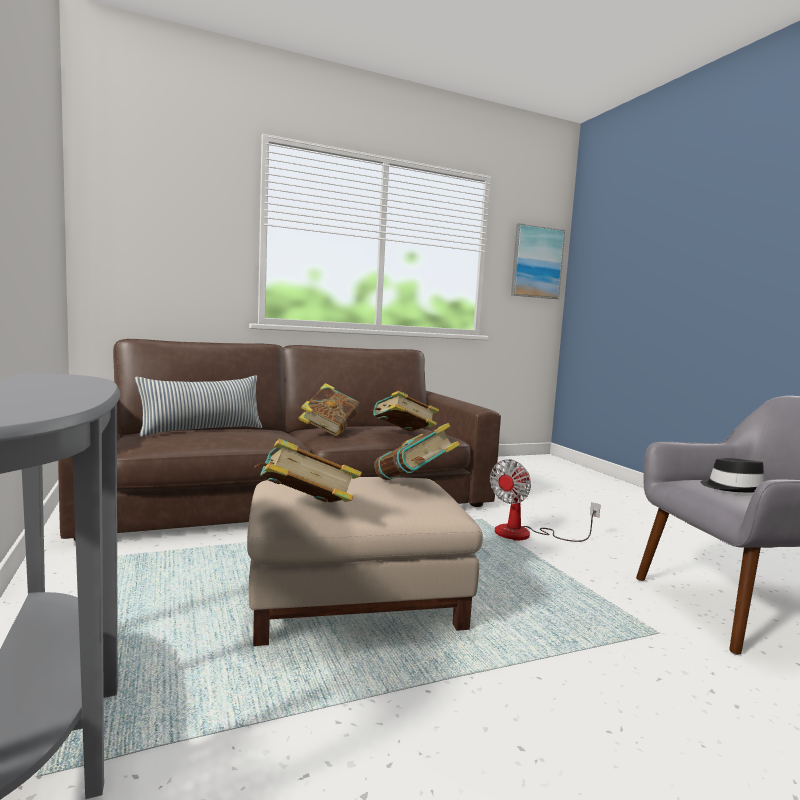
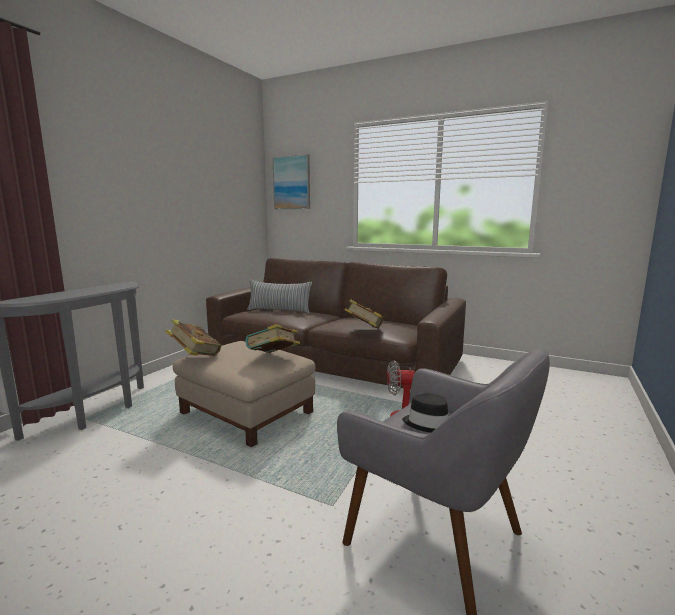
camera: 50 degrees right, 5 degrees up
(329, 431) = (336, 320): book -> none
(536, 262) = (611, 176): picture -> picture (292, 182)

